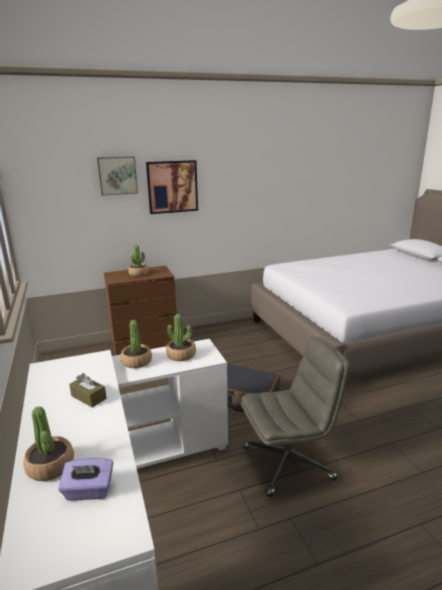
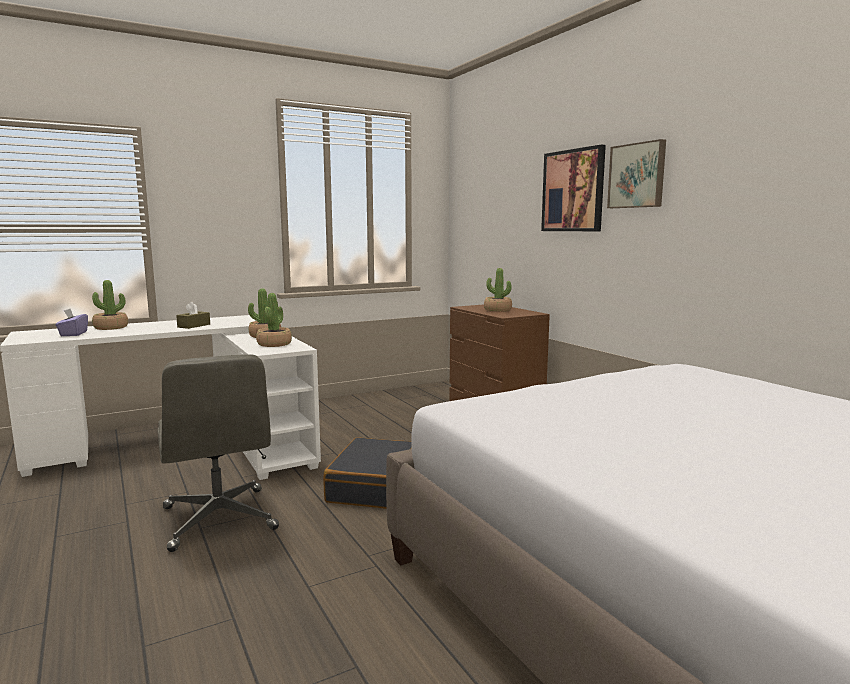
camera: 80 degrees right, 10 degrees down
(117, 175) = (521, 175): picture -> picture (637, 175)

